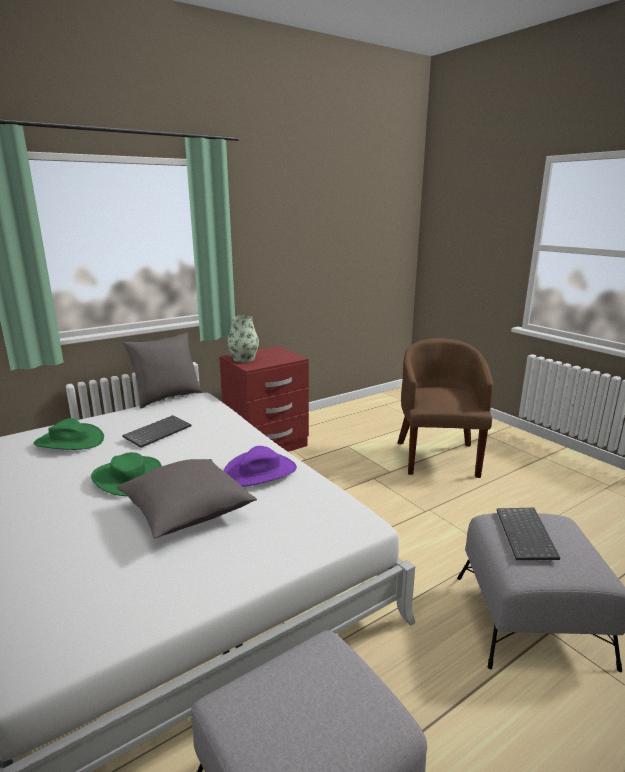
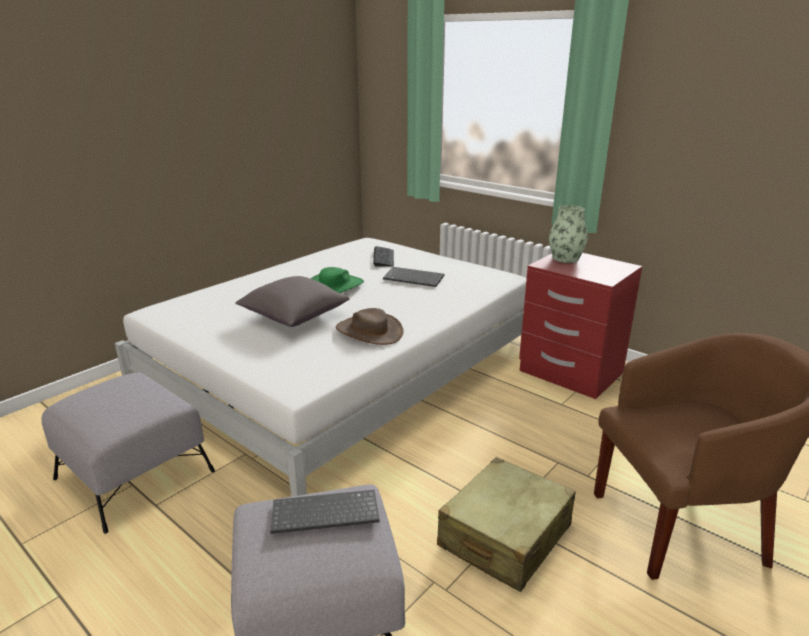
camera: 75 degrees right, 5 degrees up
(69, 441) = (383, 258): green hat -> keyboard
(167, 398) = (492, 266): grey pillow -> none
(260, 472) = (369, 331): purple hat -> brown hat
(445, 516) = (504, 536): none -> beige suitcase

